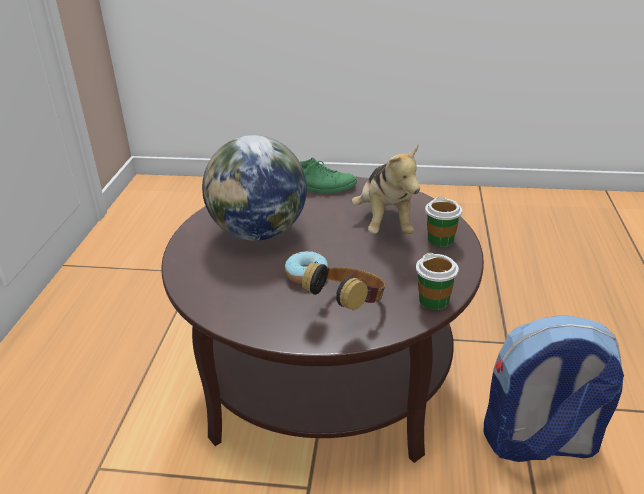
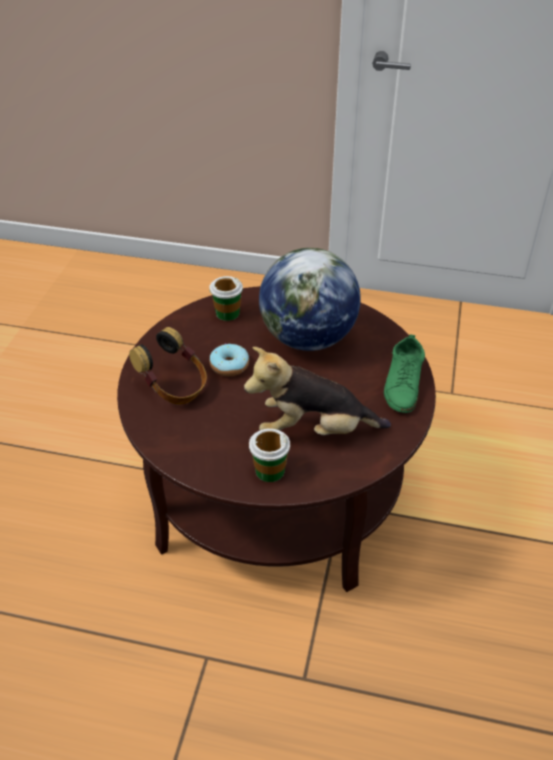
camera: 95 degrees right, 10 degrees up
(434, 300) = (166, 444): cup -> cup (227, 313)
(539, 442) = (149, 658): backpack -> none

